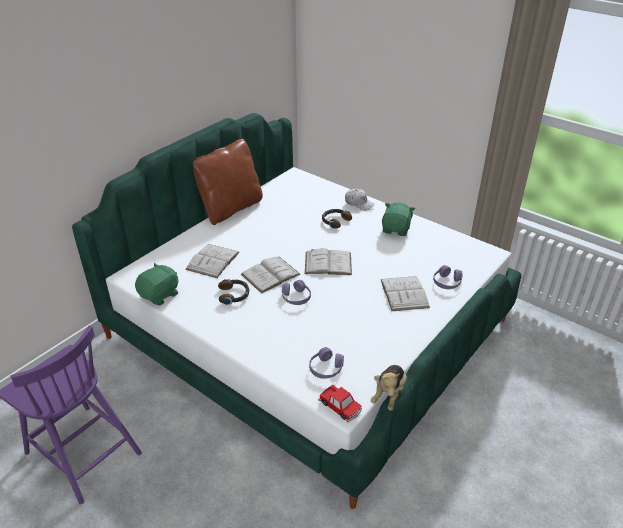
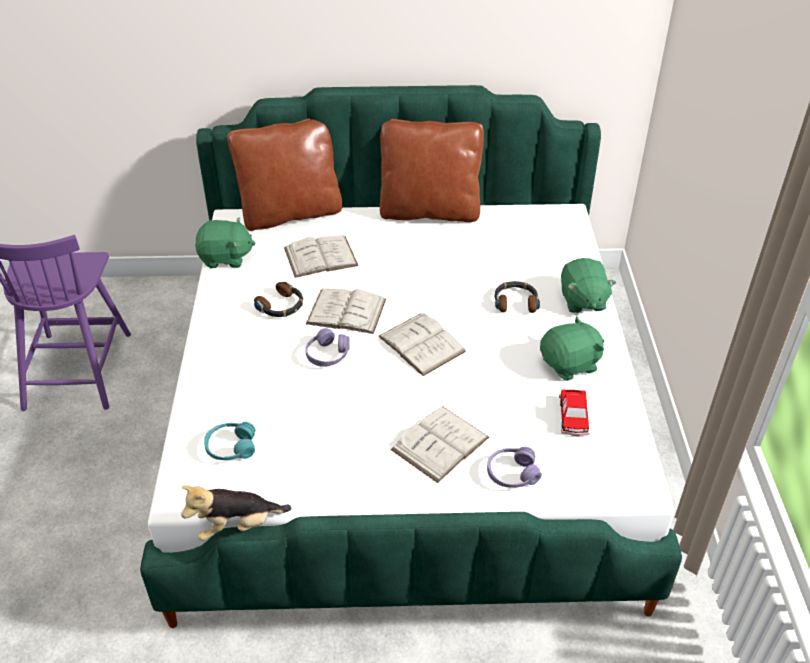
camera: 50 degrees right, 5 degrees up
(158, 252) = (290, 213): none -> brown pillow
(326, 368) = (231, 447): purple headphones -> turquoise headphones
(340, 406) = (180, 493): toy car -> toy car (573, 417)
(359, 203) = (582, 300): white cap -> green plush toy

